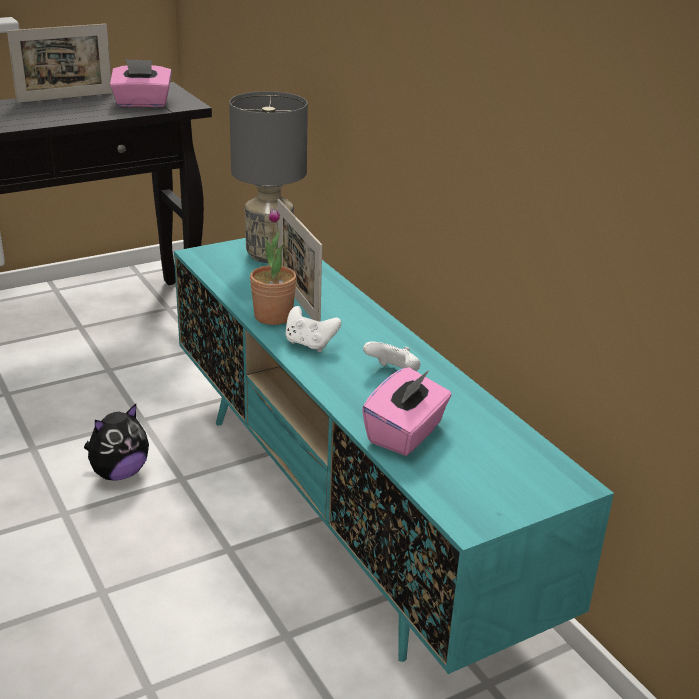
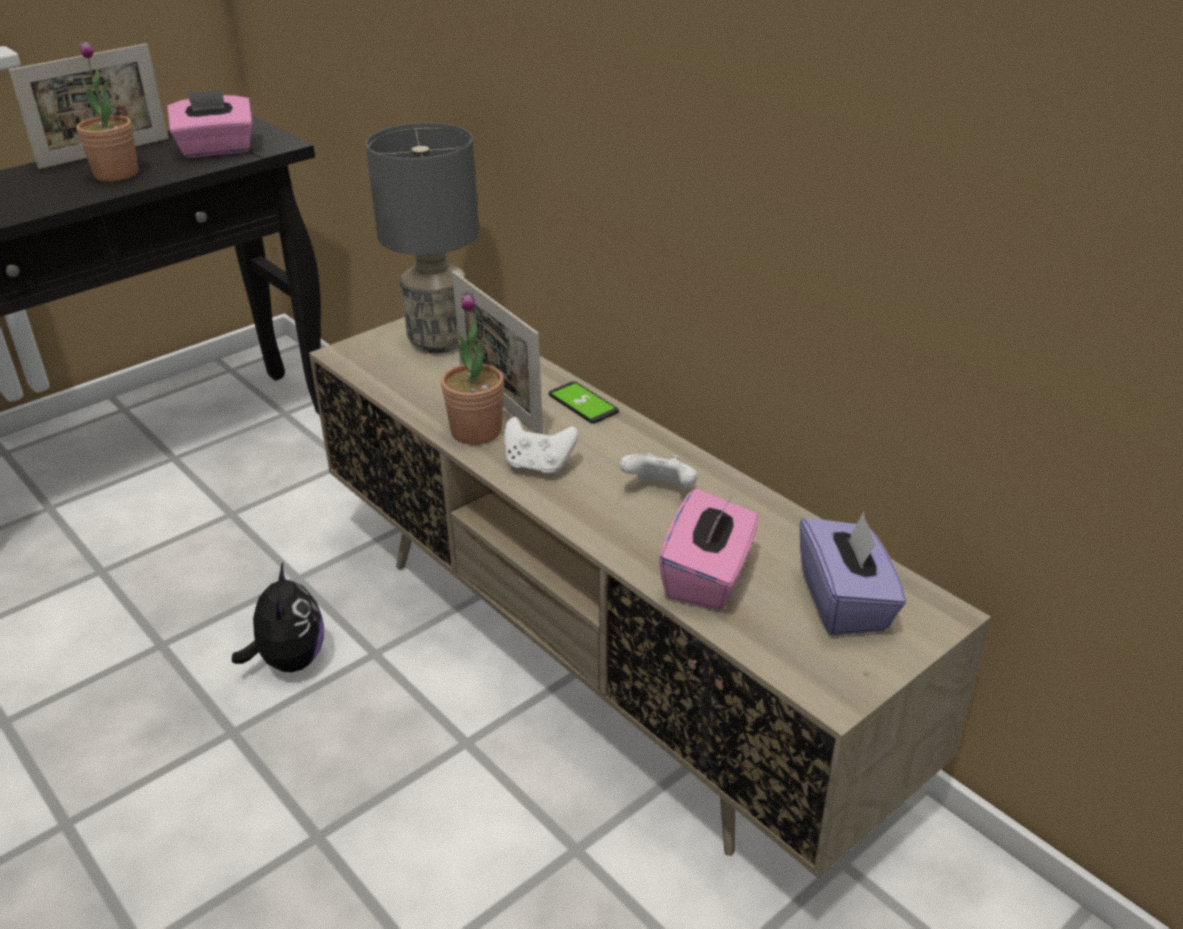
camera: 10 degrees left, 5 degrees up
(67, 111) = (116, 174): none -> potted plant
(119, 473) = (289, 660): plush toy -> plush toy turned 45 degrees counterclockwise
(344, 509) = (596, 658): turquoise tv stand -> beige tv stand
(359, 309) = (583, 404): none -> phone
(503, 465) = (845, 602): none -> purple tissue box

